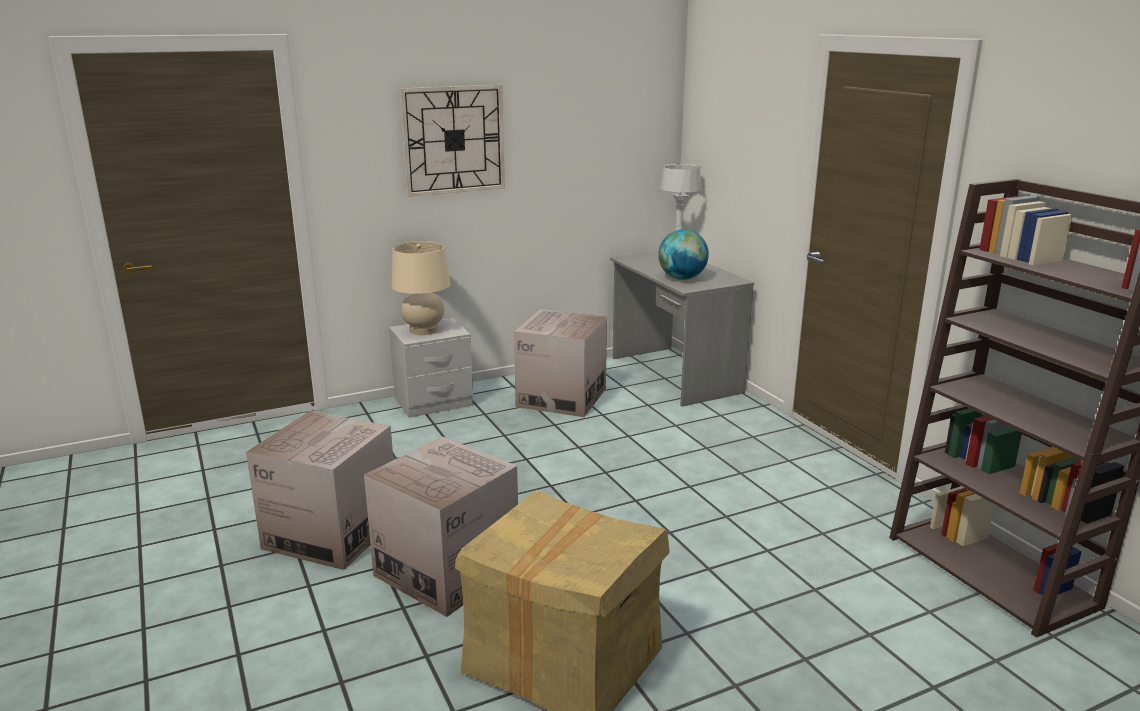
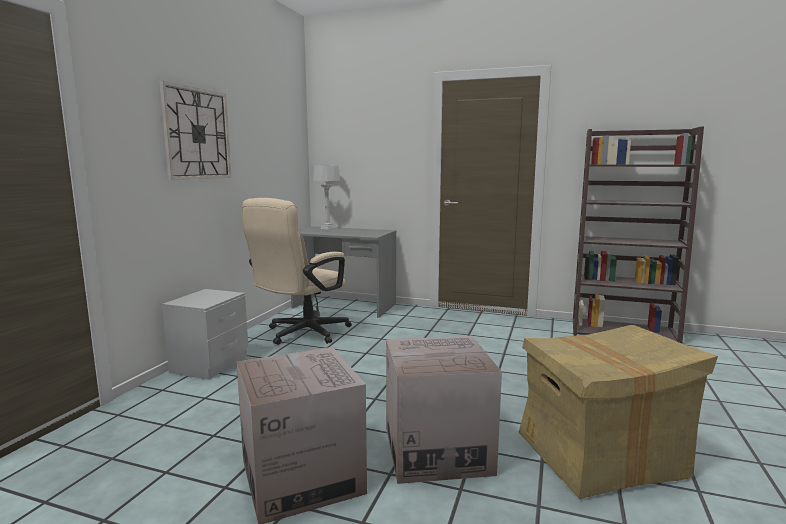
camera: 45 degrees left, 10 degrees down
(424, 330) = (201, 298): beige table lamp -> none
(561, 398) = (301, 334): cardboard box -> beige office chair
(682, 278) = (357, 233): globe -> none

